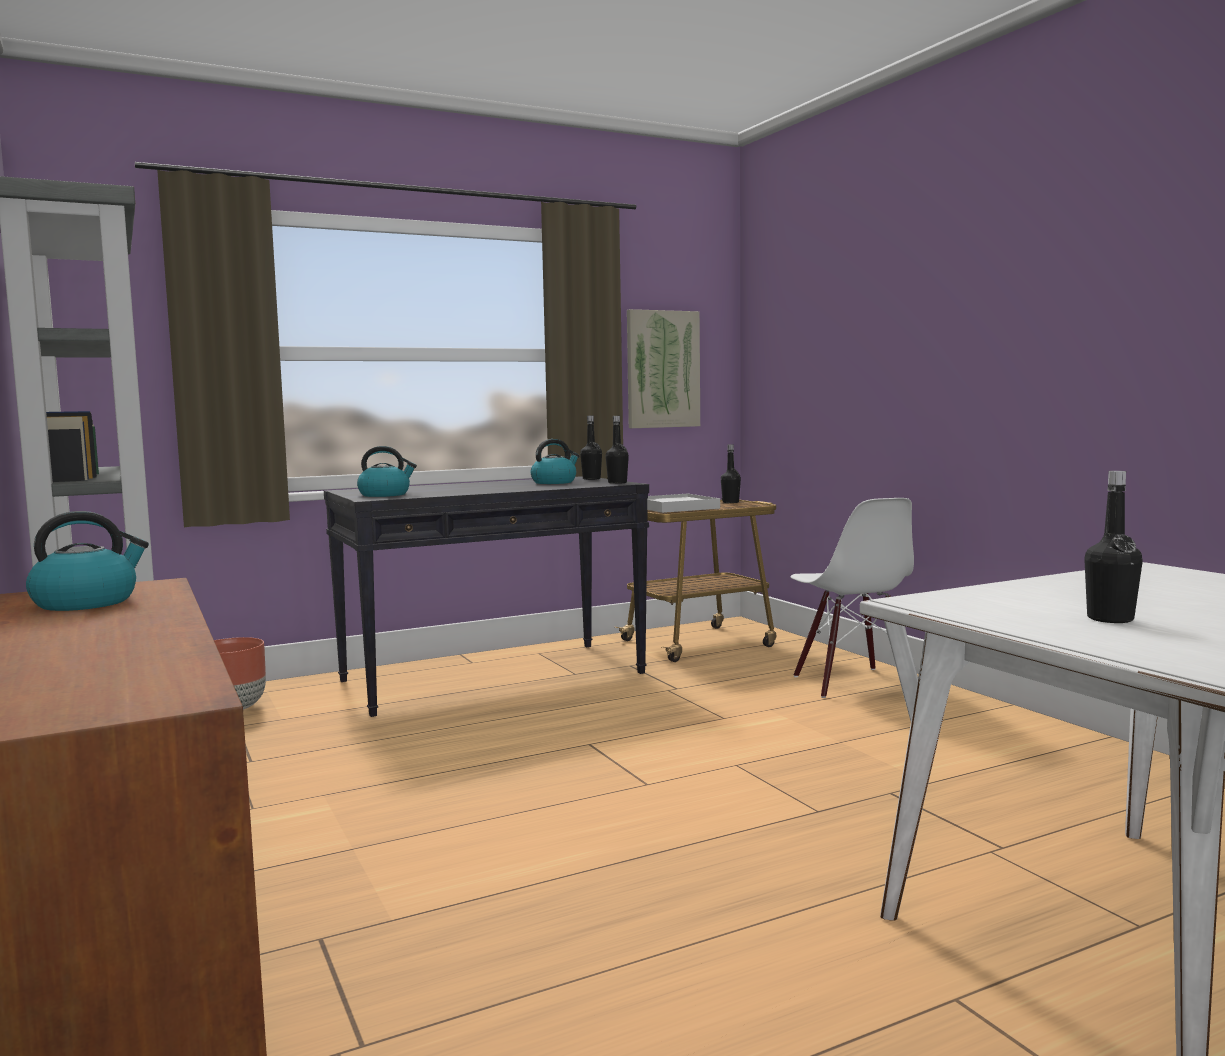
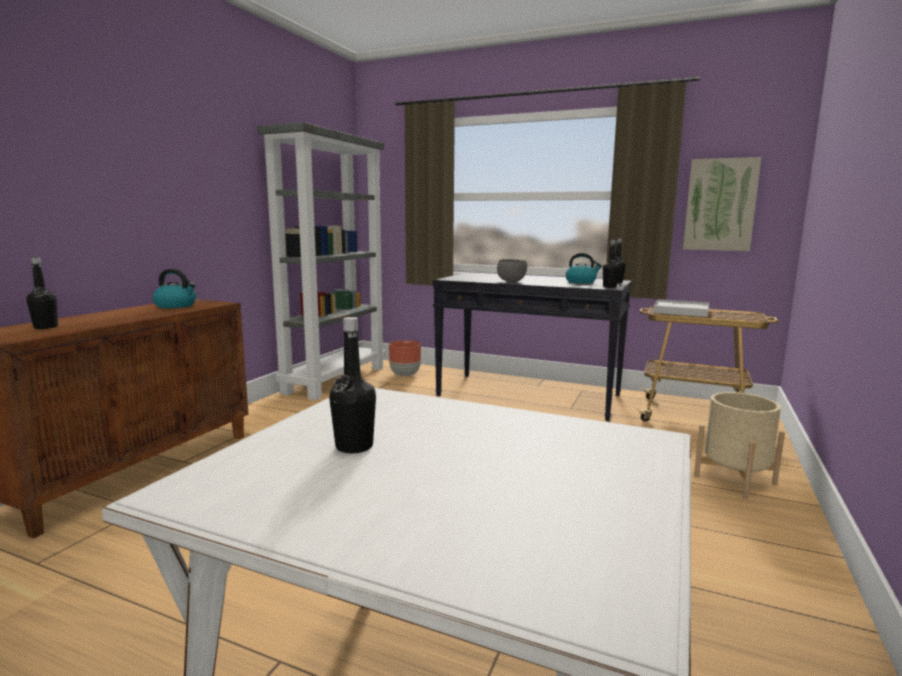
camera: 50 degrees right, 5 degrees up
(385, 494) = (465, 278): kettle -> none
(478, 491) = (512, 281): none -> grey bowl
(730, 502) = (747, 314): black bottle -> black bottle (46, 327)
(852, 683) = (734, 480): white chair -> beige planter

